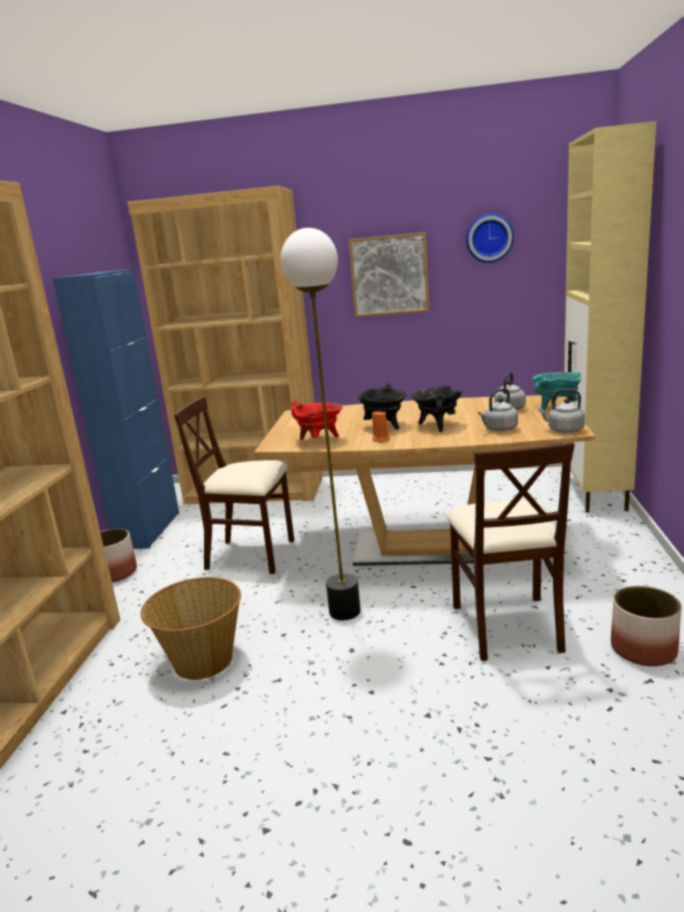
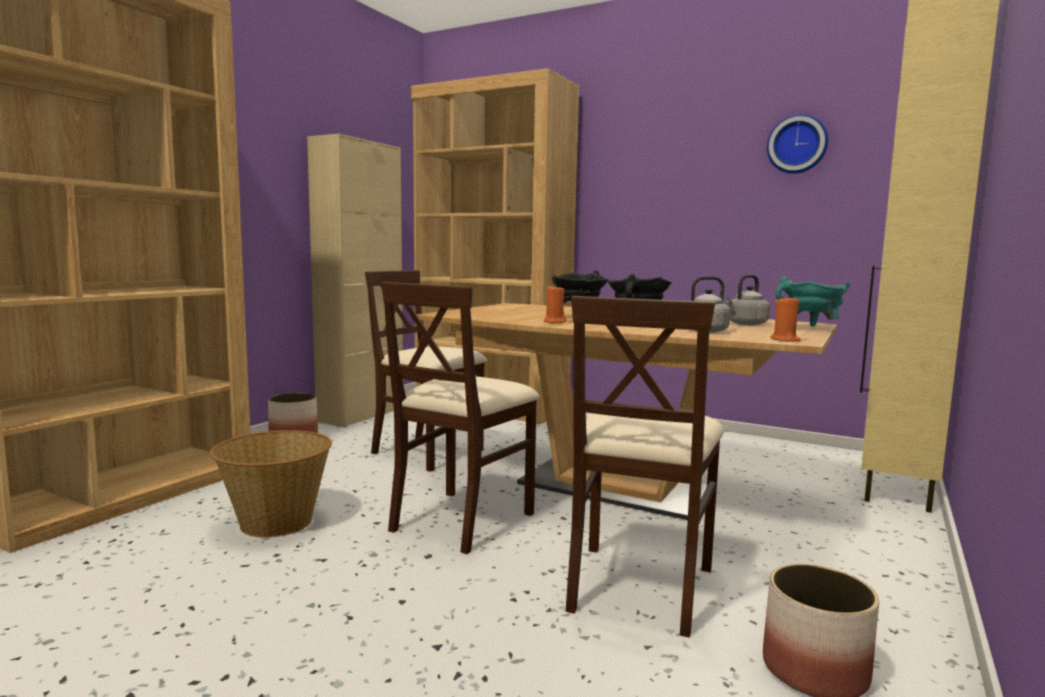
camera: 20 degrees right, 10 degrees down
(148, 530) = (361, 415): blue cabinet -> beige cabinet
(319, 441) = (490, 316): red cooking pot -> none
(344, 611) = (461, 520): floor lamp -> beige chair
(389, 275) = (672, 183): picture -> none
(563, 431) = (785, 340): grey kettle -> orange candle

